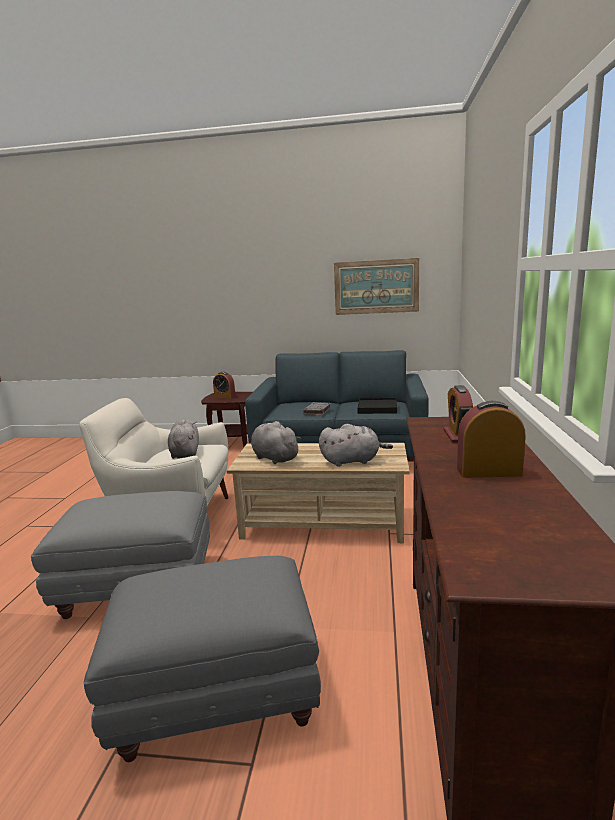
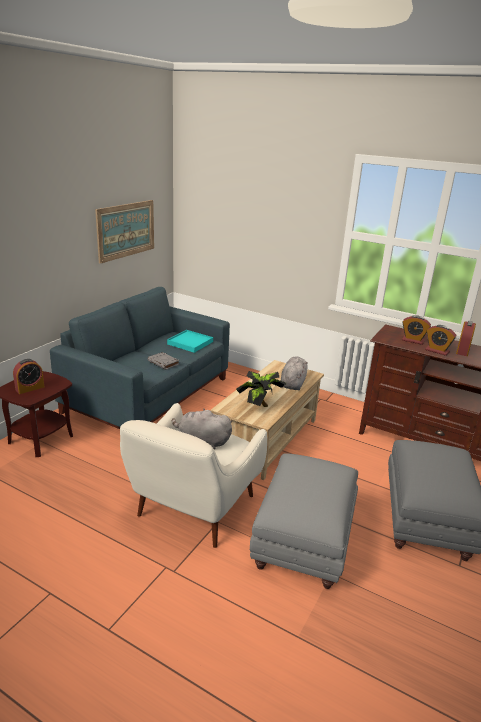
camera: 70 degrees left, 10 degrees up
(274, 458) = (259, 406): grey plush toy -> potted plant
(377, 408) = (190, 343): black tray -> turquoise tray
(441, 454) = (437, 351): none -> alarm clock

